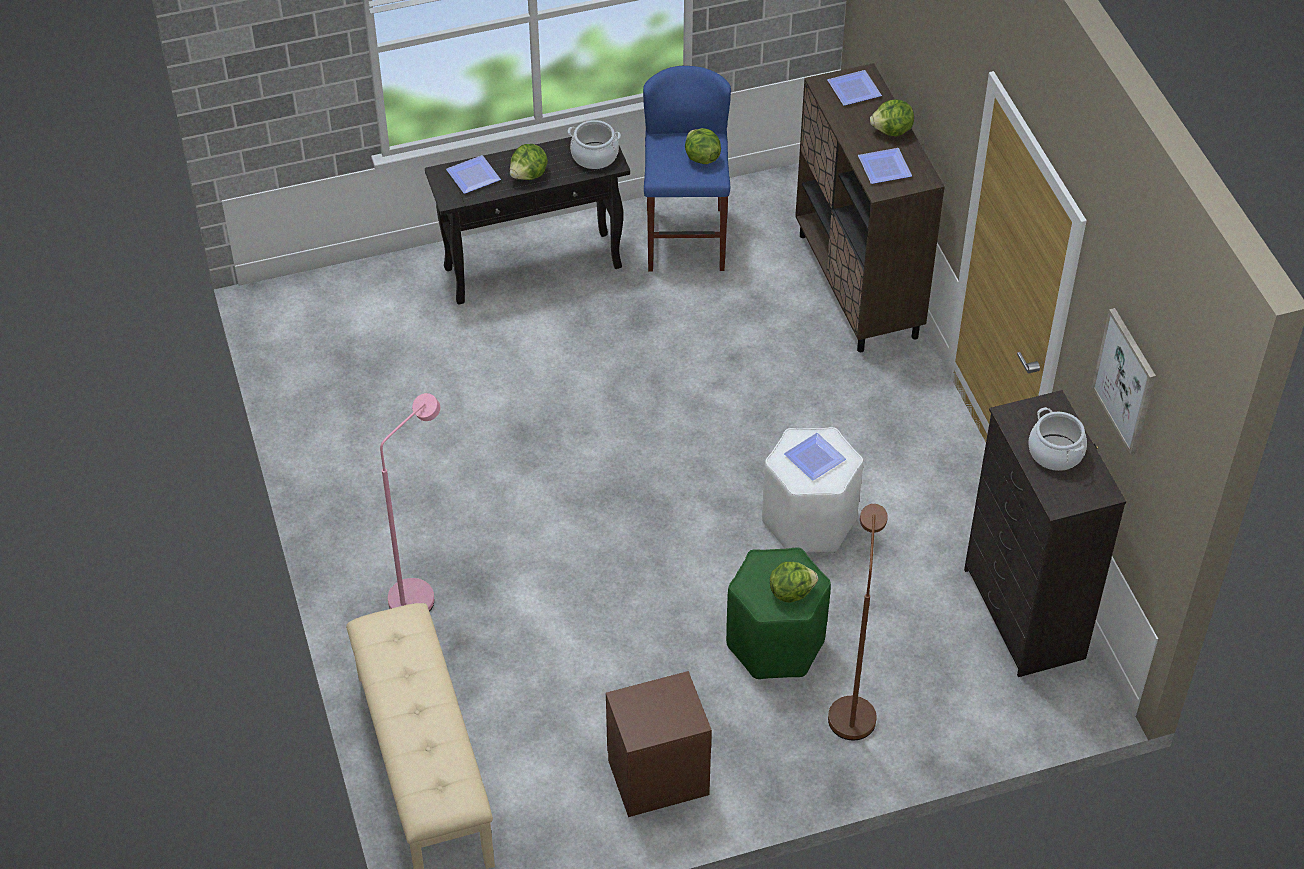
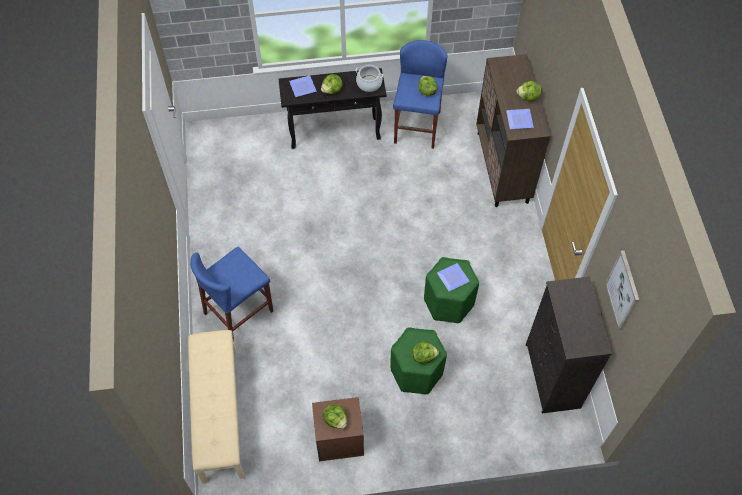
camera: 10 degrees right, 10 degrees up
(420, 592) = (239, 312): pink floor lamp -> blue stool
(655, 713) = (335, 419): none -> lettuce
(809, 520) = (448, 302): white stool -> green stool
(852, 708) = (449, 417): brown floor lamp -> none
(853, 91) = (512, 70): plate -> none
(1055, 452) = (578, 316): cooking pot -> none

